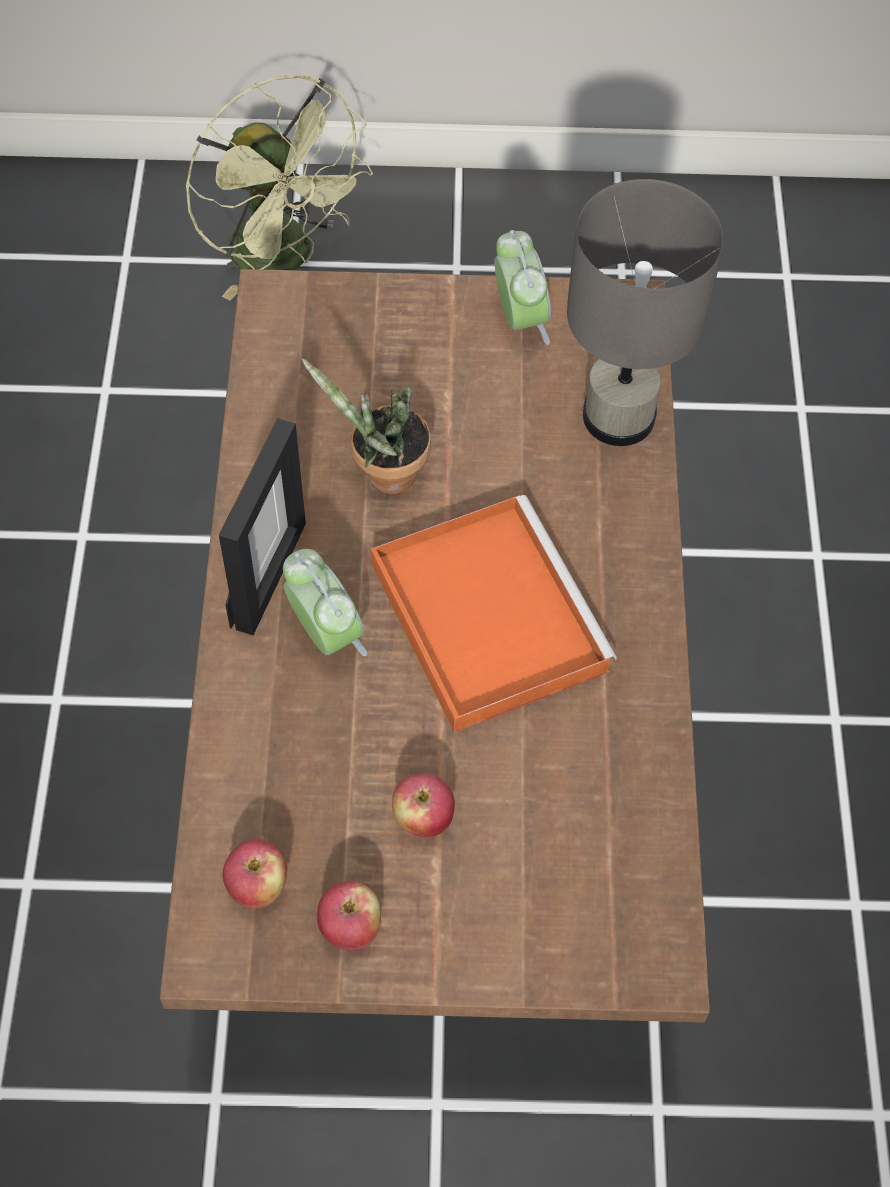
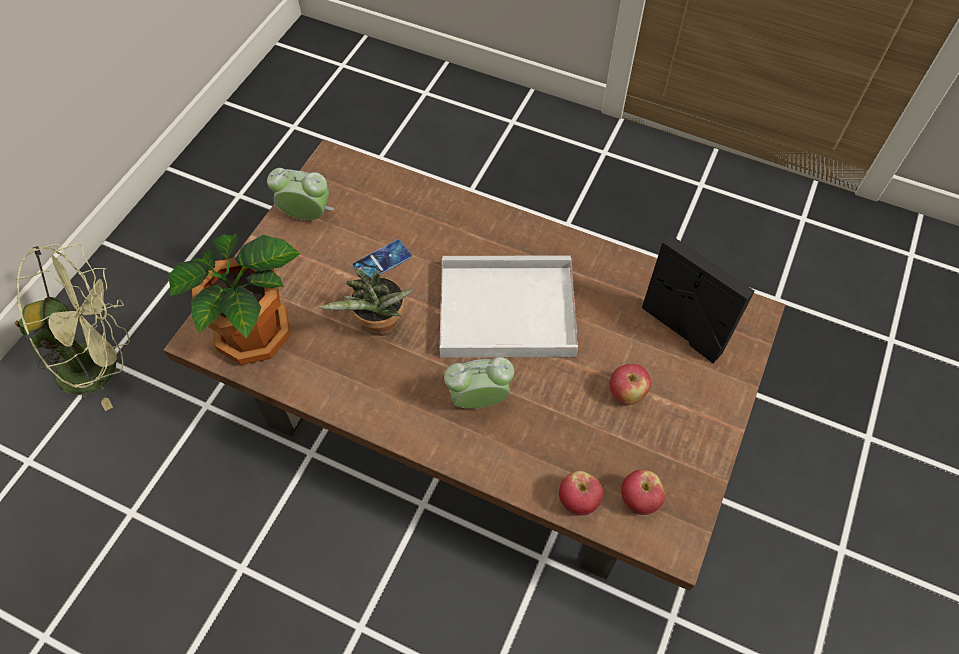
camera: 65 degrees left, 0 degrees up
(268, 575) = (418, 417): picture frame -> picture frame (680, 331)
(306, 351) = (257, 335): none -> potted plant
(350, 929) = (683, 458): apple -> apple (578, 501)
(484, 613) = (503, 311): orange tray -> white tray
(492, 435) = (382, 261): none -> phone
(617, 416) = (403, 197): grey table lamp -> none

